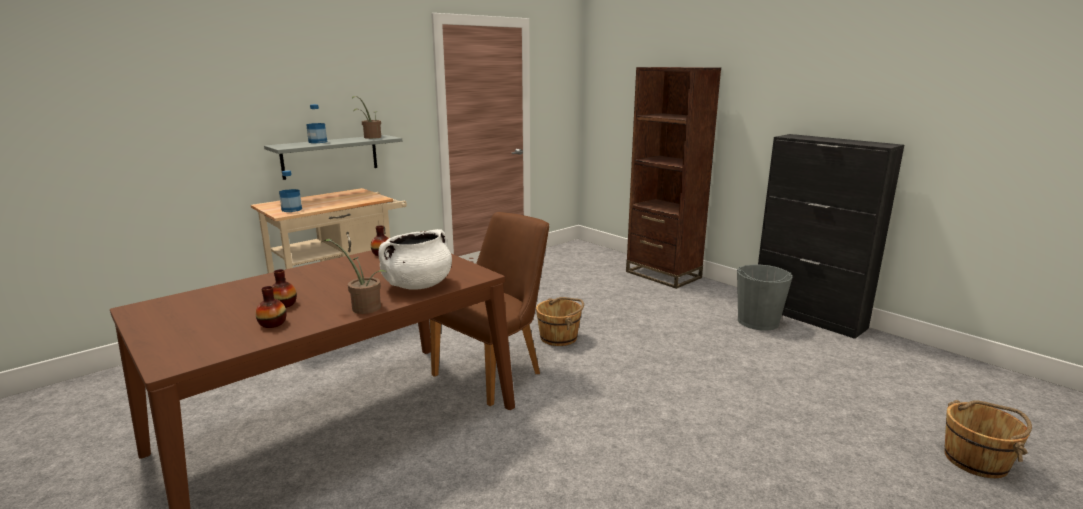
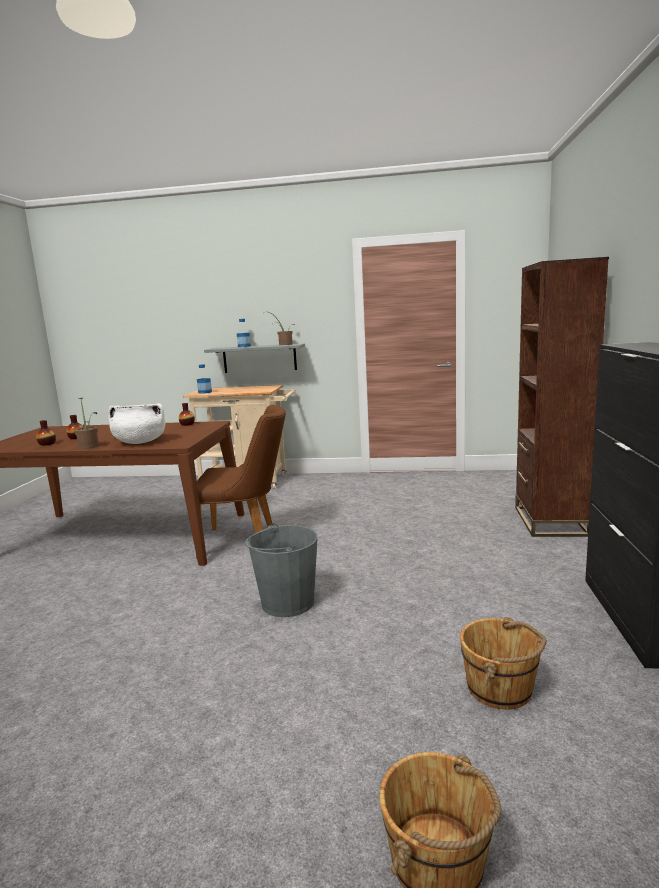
camera: 50 degrees right, 5 degrees down
(559, 337) = (332, 537): brown bucket -> brown bucket (500, 688)
(758, 322) = (547, 596): grey bucket -> grey bucket (287, 603)

